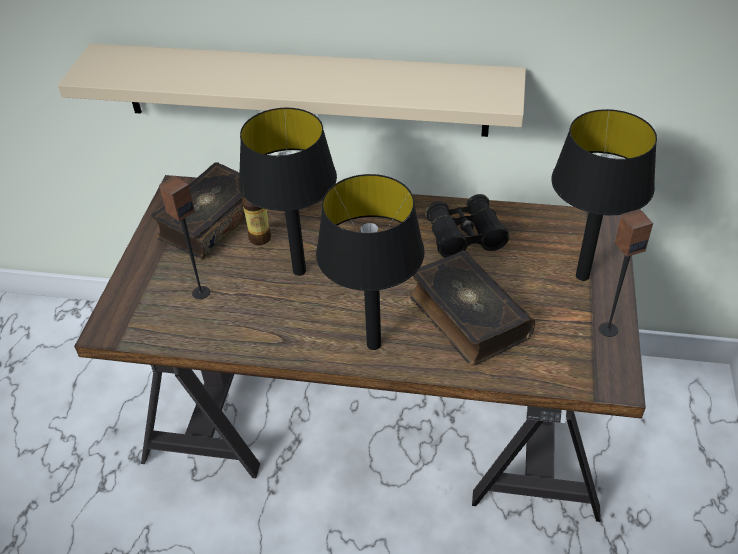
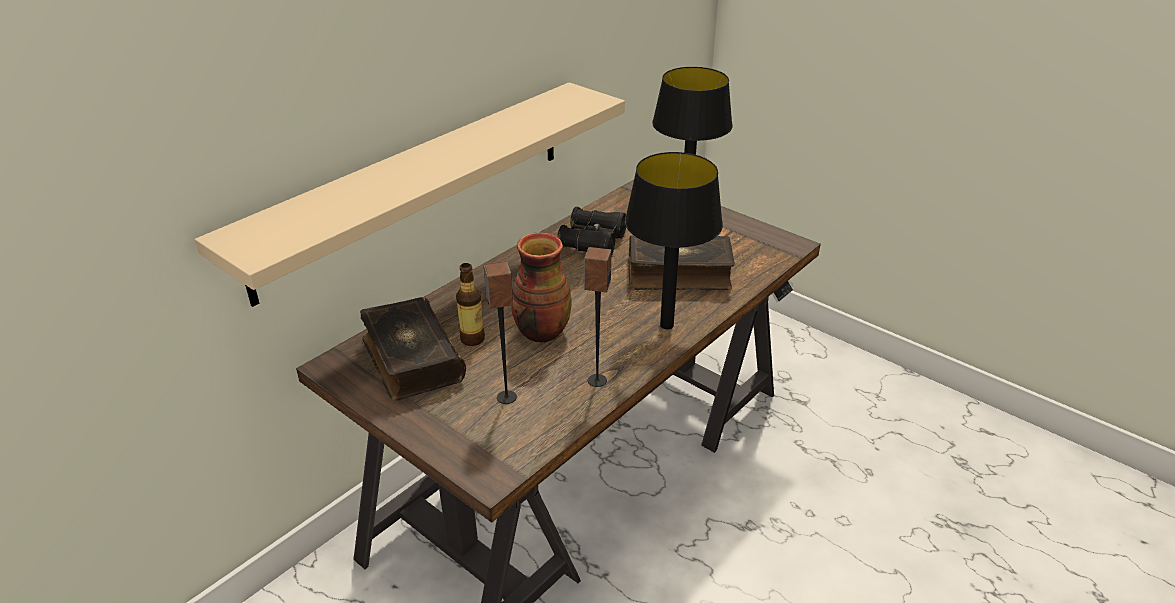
camera: 60 degrees left, 10 degrees down
(299, 270) = (540, 332): black table lamp -> vase
(608, 329) = (743, 227): speaker -> speaker (596, 380)

